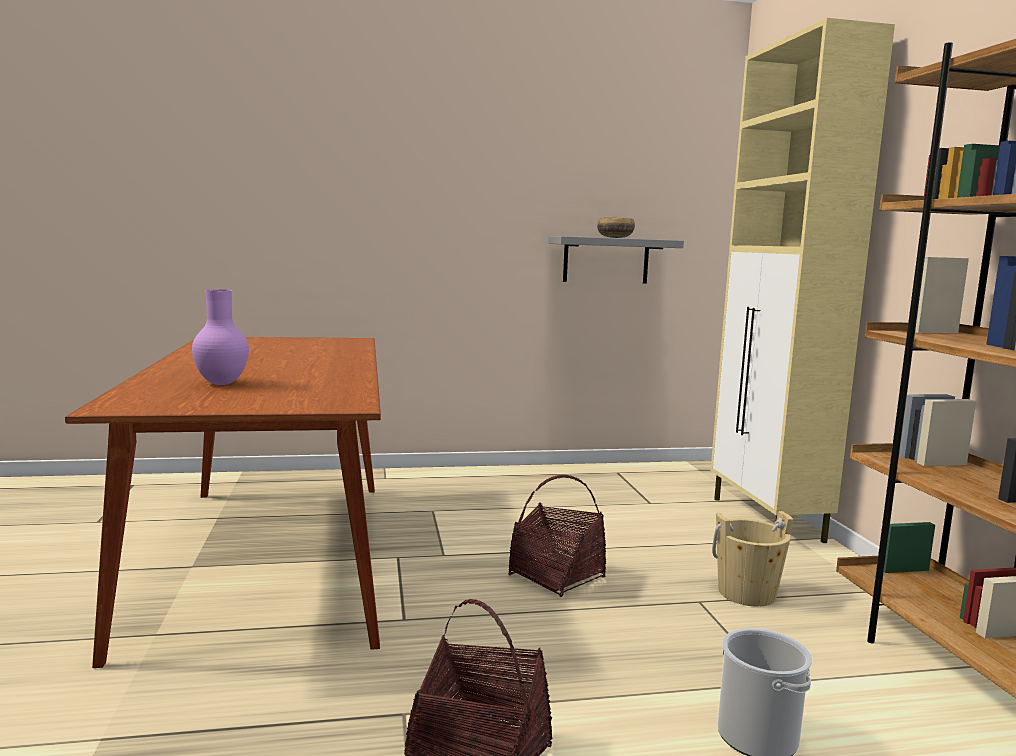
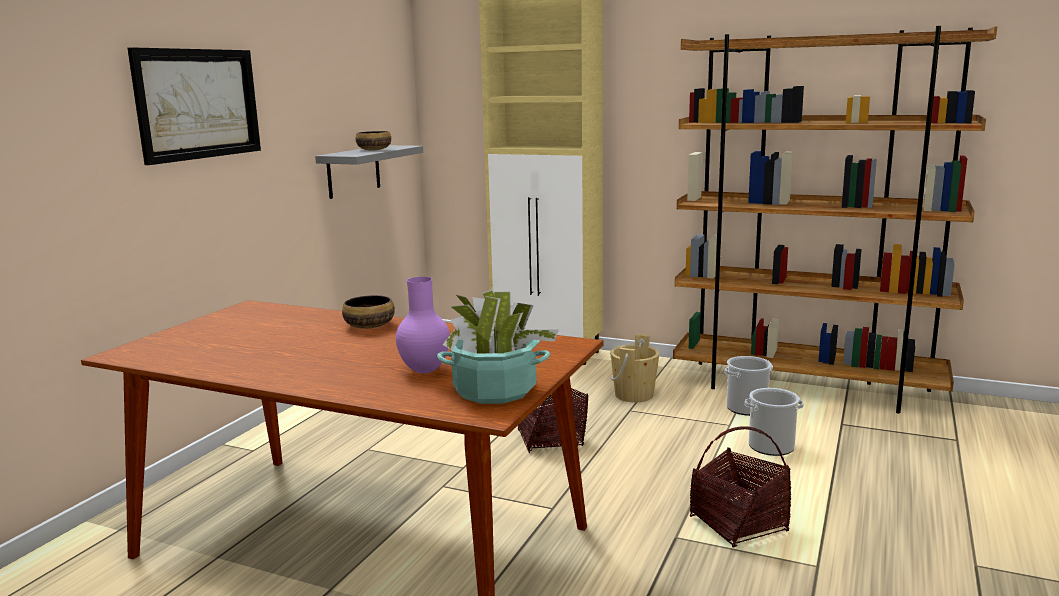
camera: 55 degrees left, 5 degrees up
(176, 402) = (494, 390): none -> potted plant
(336, 361) = (369, 326): none -> bowl
(406, 172) = (198, 104): none -> picture
(854, 685) = (746, 408): none -> bucket

